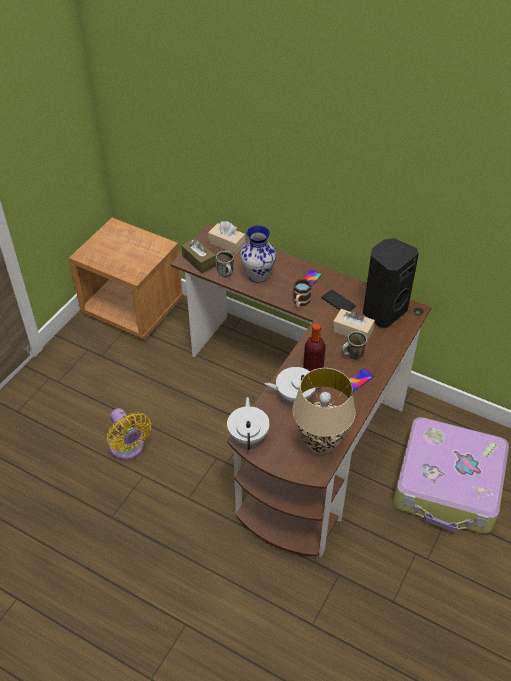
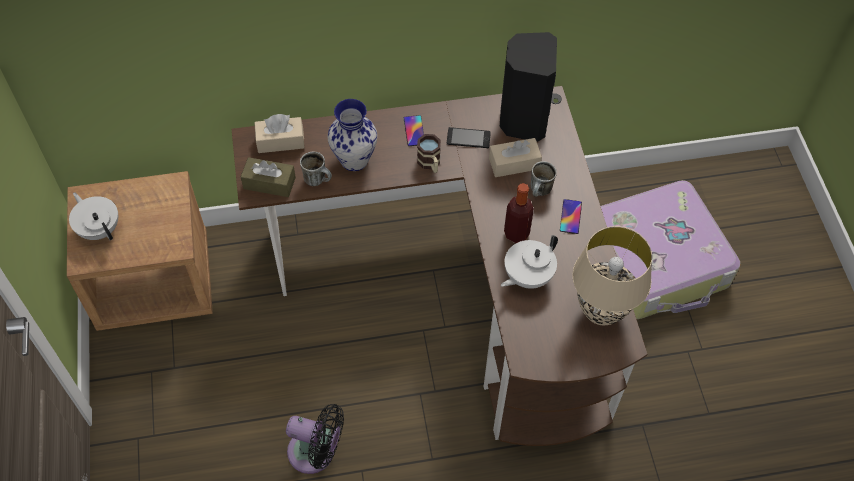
camera: 40 degrees left, 10 degrees up
(128, 448) = (316, 453): yellow fan -> black fan
(248, 435) = (526, 354): white teapot -> white teapot (99, 229)

